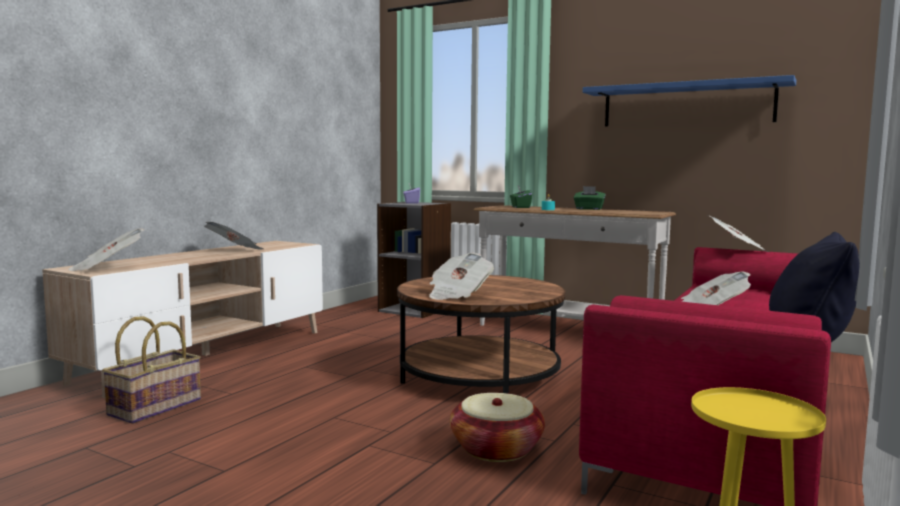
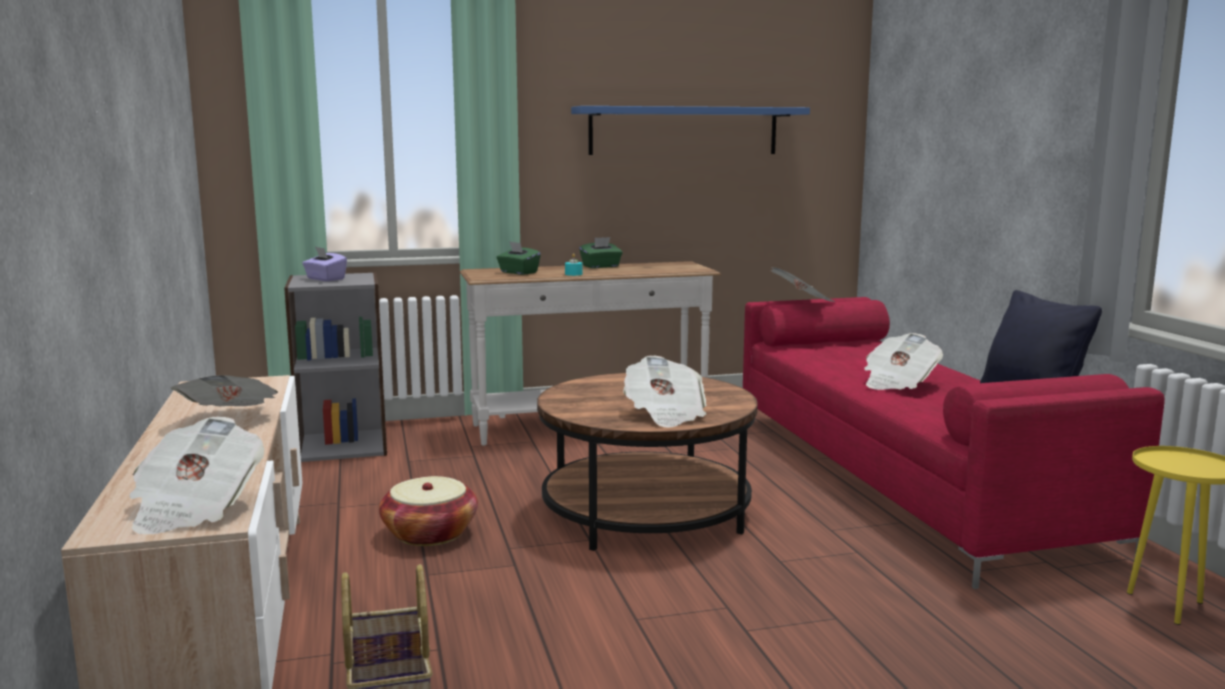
camera: 45 degrees left, 5 degrees up
(496, 449) = (842, 581): basket -> basket (430, 534)

